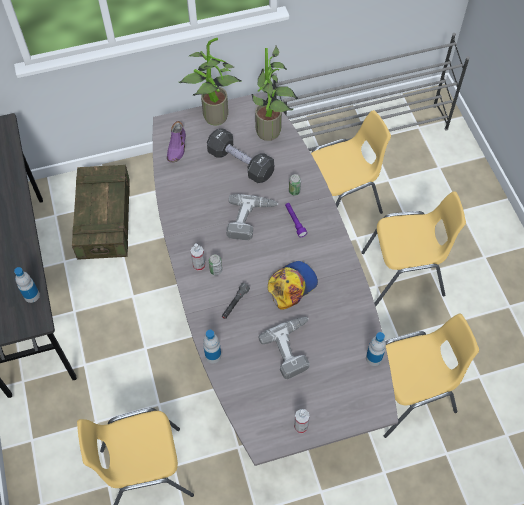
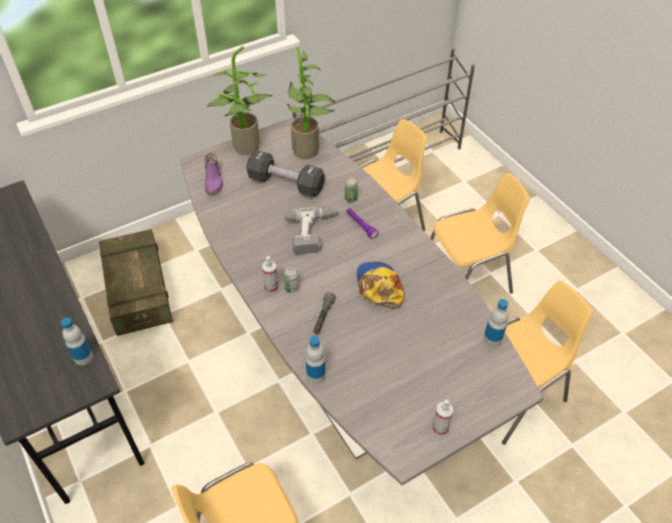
camera: 15 degrees left, 10 degrees down
(291, 285) = (379, 286): cap -> cap turned 45 degrees counterclockwise
(293, 348) = (402, 348): power drill -> none

